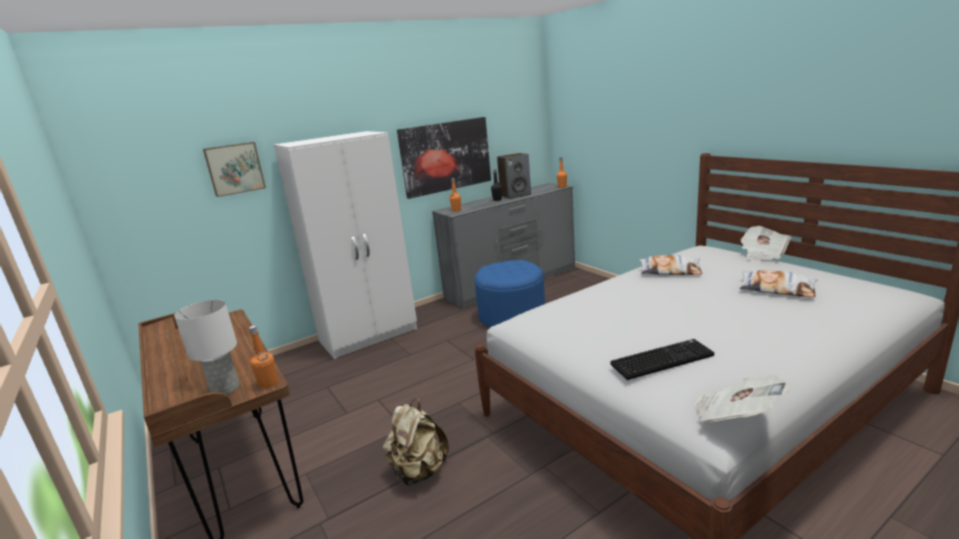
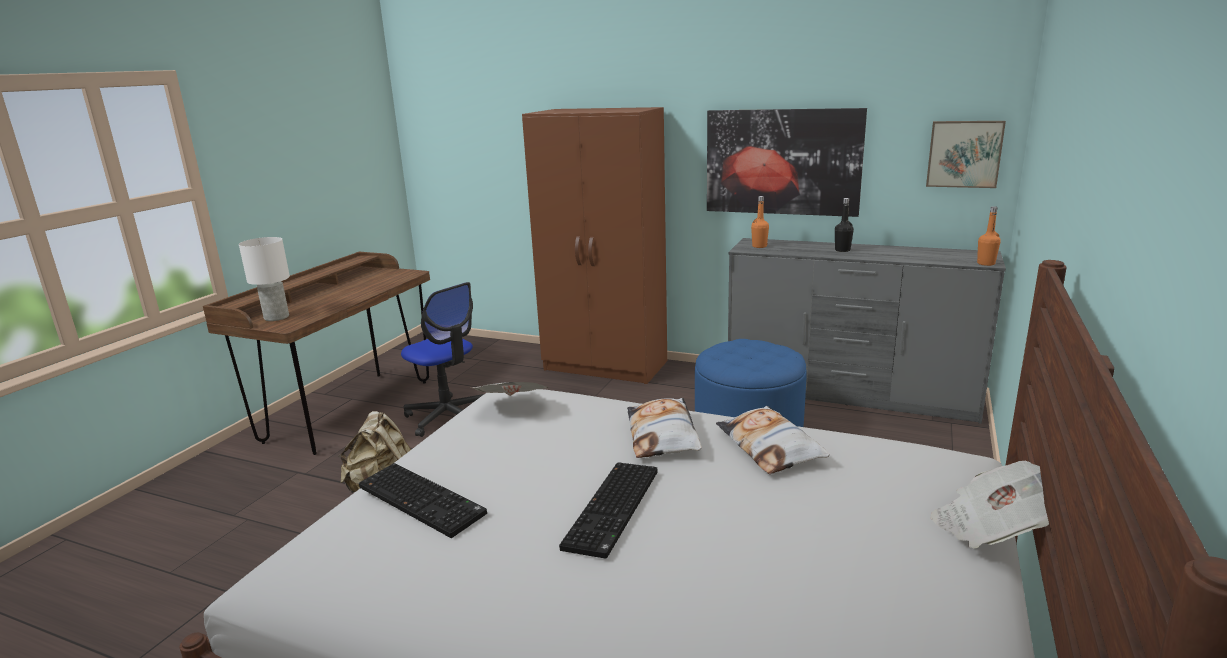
camera: 55 degrees right, 0 degrees up
(234, 168) = (516, 130): picture -> picture (964, 154)
(268, 383) = (287, 326): orange bottle -> none
(341, 416) = (448, 416): none -> office chair
(370, 335) = (606, 366): white wardrobe -> brown wardrobe
(515, 195) = (884, 252): speaker -> none
(710, 311) = (614, 510): none -> keyboard
(734, 416) = (285, 581): newspaper -> newspaper (513, 407)
(777, 289) = (780, 566): pillow -> pillow (663, 435)

